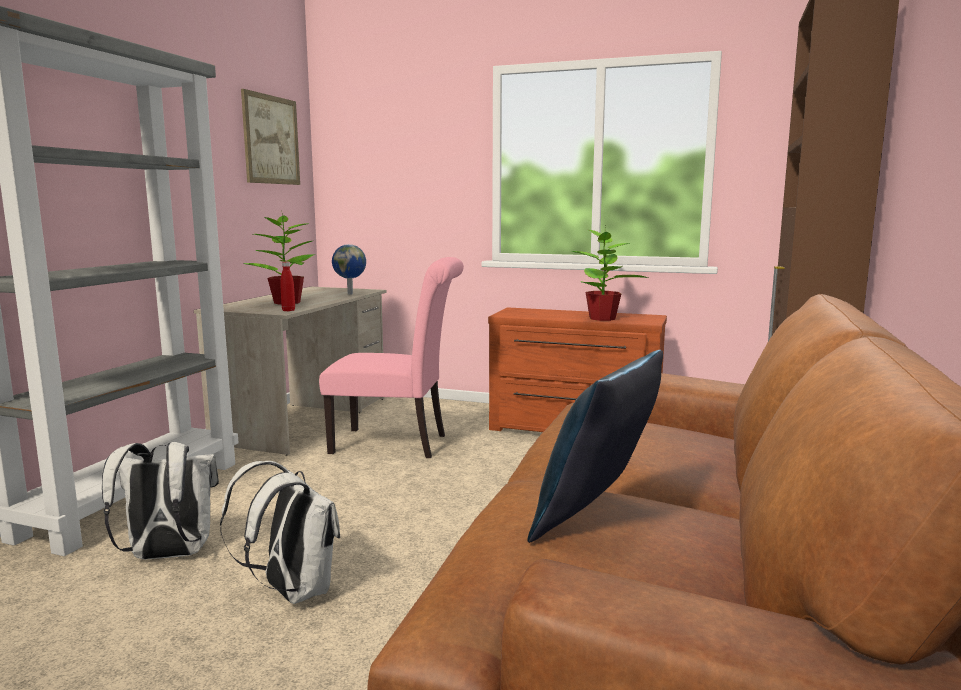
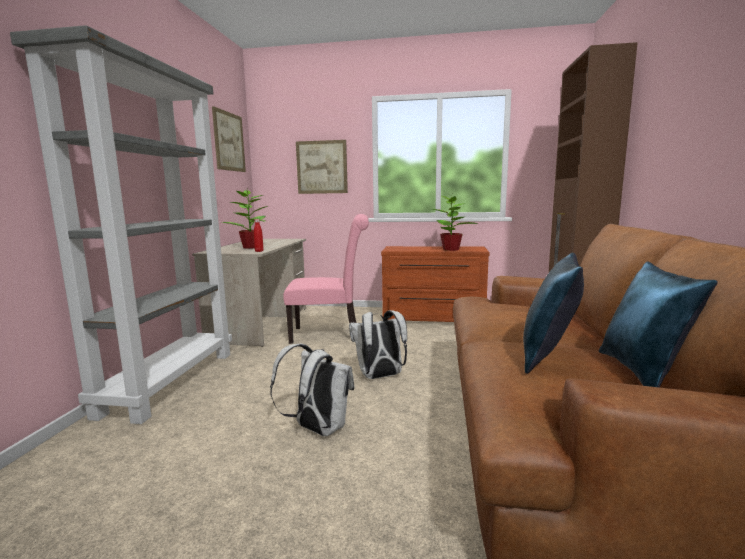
camera: 10 degrees left, 0 degrees up
(168, 555) = (217, 416): white backpack -> white backpack (380, 376)
(350, 294) = (286, 241): globe -> none
(415, 178) = (322, 167): none -> picture
(738, 561) = (643, 373): none -> blue pillow

